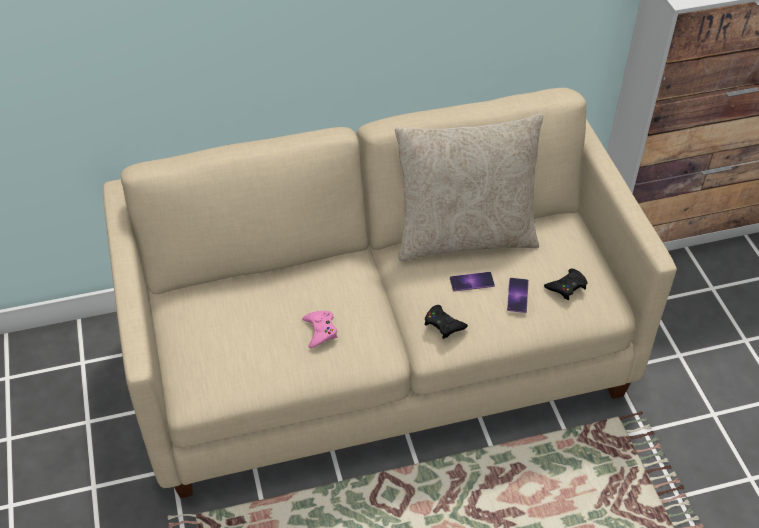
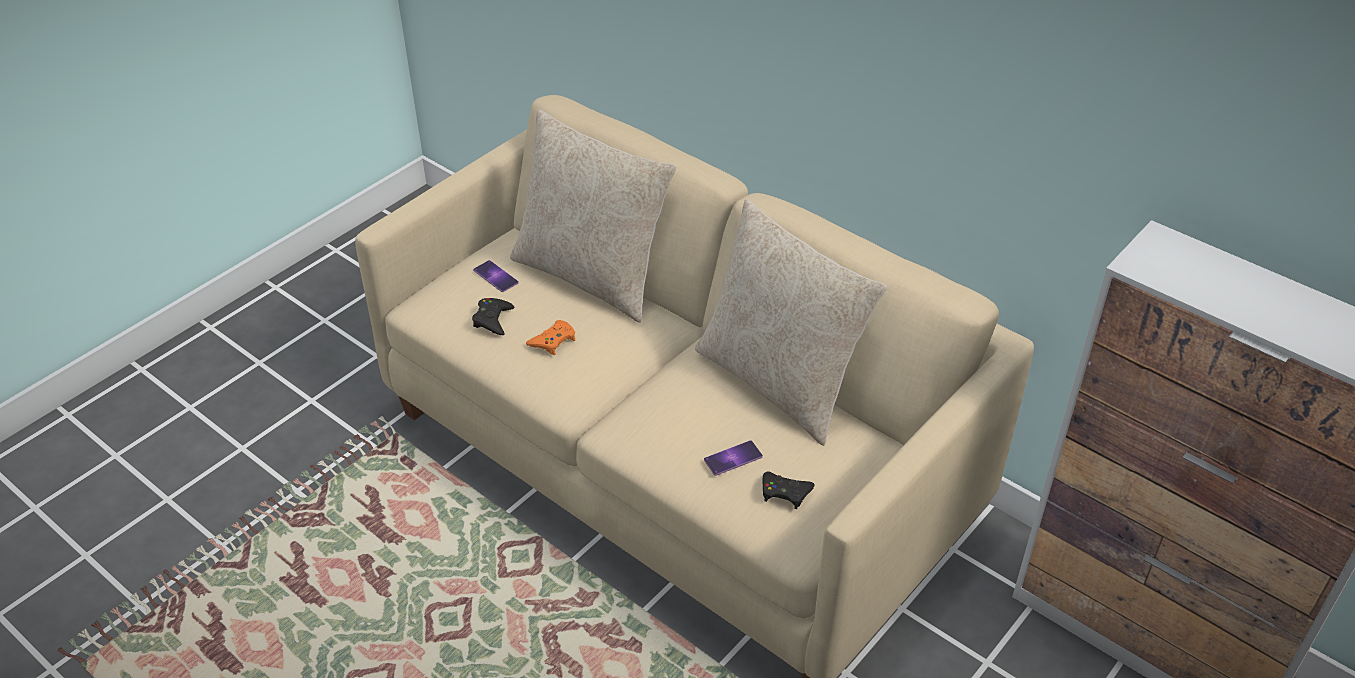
camera: 55 degrees right, 5 degrees down
(267, 275) = (592, 275): none -> beige pillow
(320, 331) = (553, 341): pink game controller -> orange game controller
(443, 324) = (641, 421): black game controller -> black game controller (493, 320)
(472, 282) = (718, 415): phone -> phone (495, 276)

